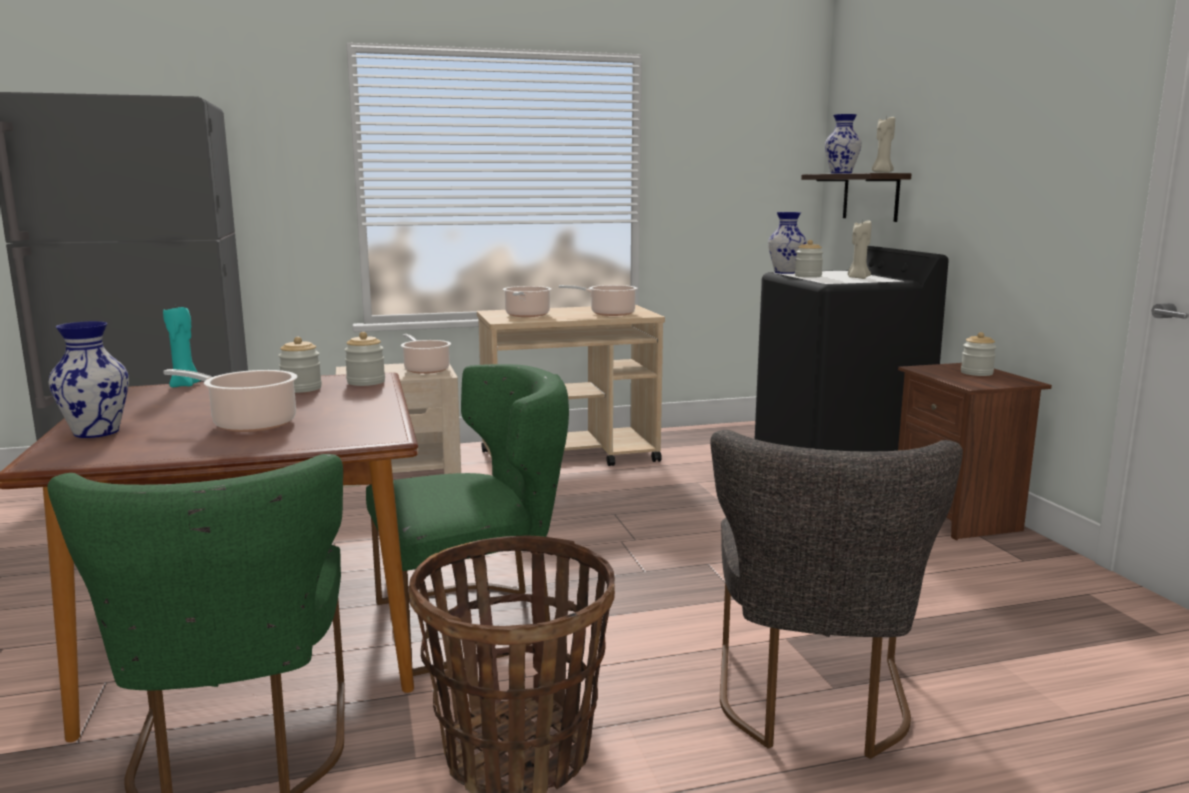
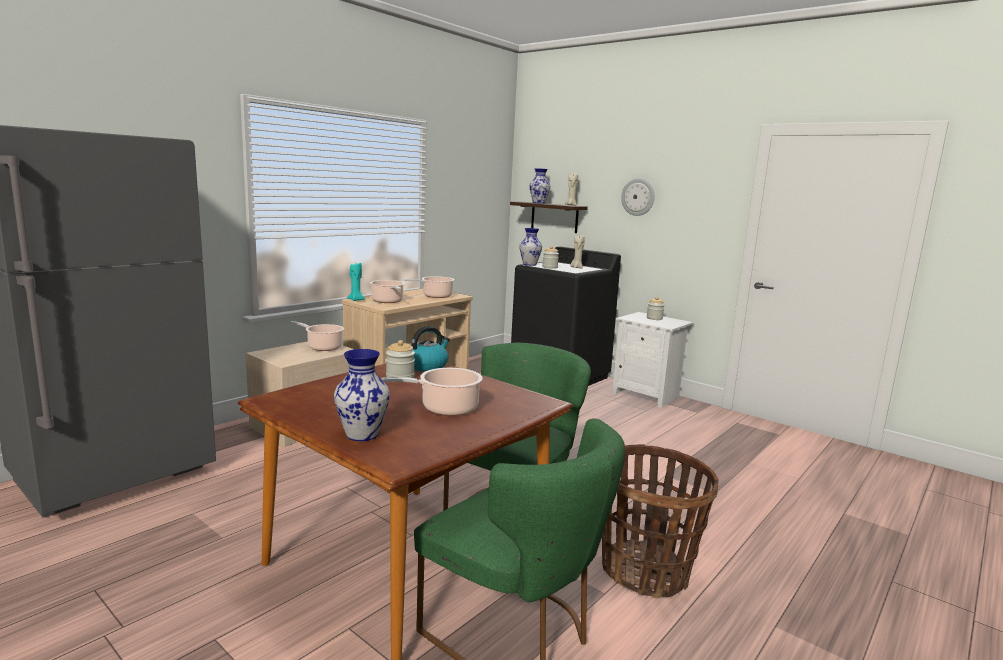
camera: 35 degrees left, 0 degrees up
(186, 385) = (307, 387): turquoise candle -> turquoise candle (356, 300)
(366, 382) = (427, 366): jar -> kettle
(812, 705) = (718, 503): grey chair -> none
(958, 517) = (646, 395): brown nightstand -> white nightstand
(979, 147) = (638, 197): none -> wall clock

